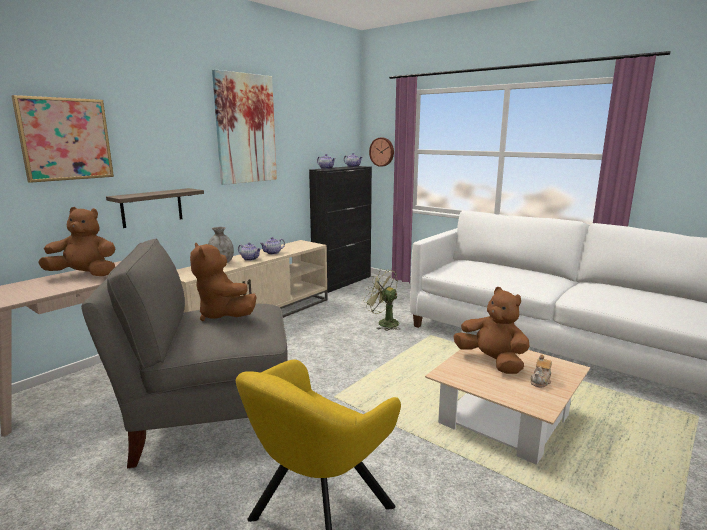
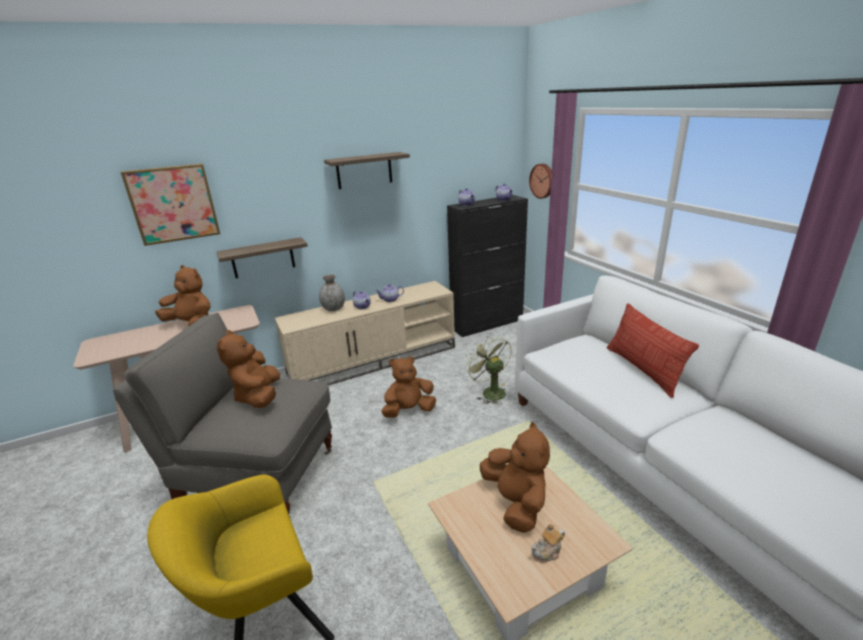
camera: 25 degrees right, 10 degrees up
(245, 129) = (364, 170): picture -> shelf
(323, 345) = (409, 411): none -> brown plush toy
(519, 269) = (643, 369): none -> pillow

